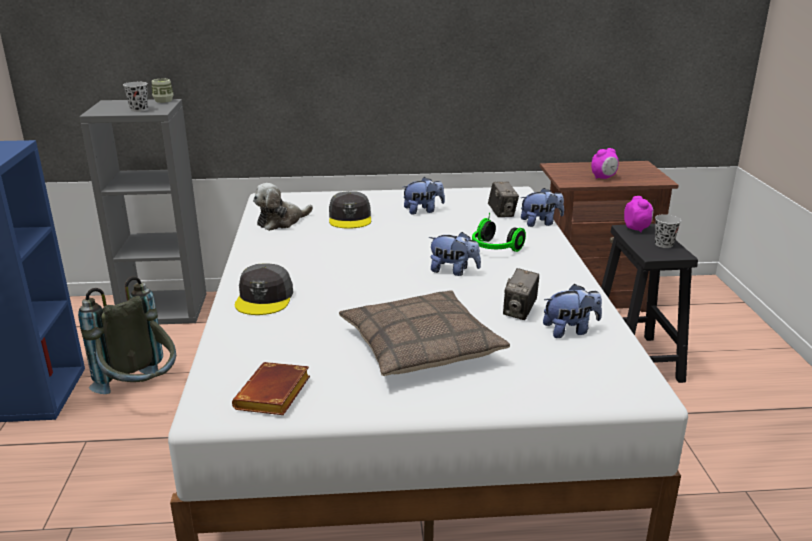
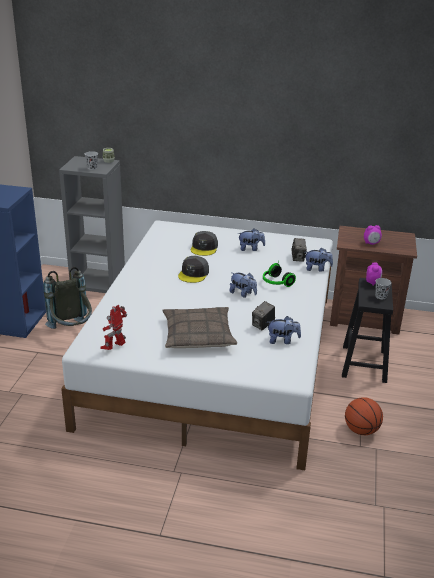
camera: 15 degrees right, 5 degrees up
(265, 298) = (133, 294): grey cap -> grey cap (194, 274)
(274, 396) = (115, 348): brown book -> toy robot
(281, 222) = (163, 244): plush toy -> none
(702, 465) = (361, 430): none -> basketball

